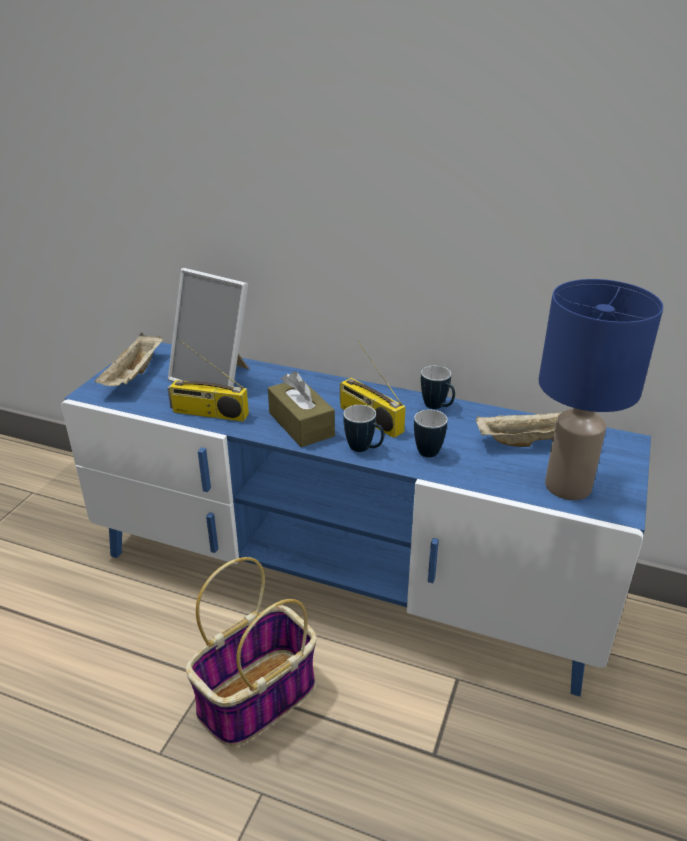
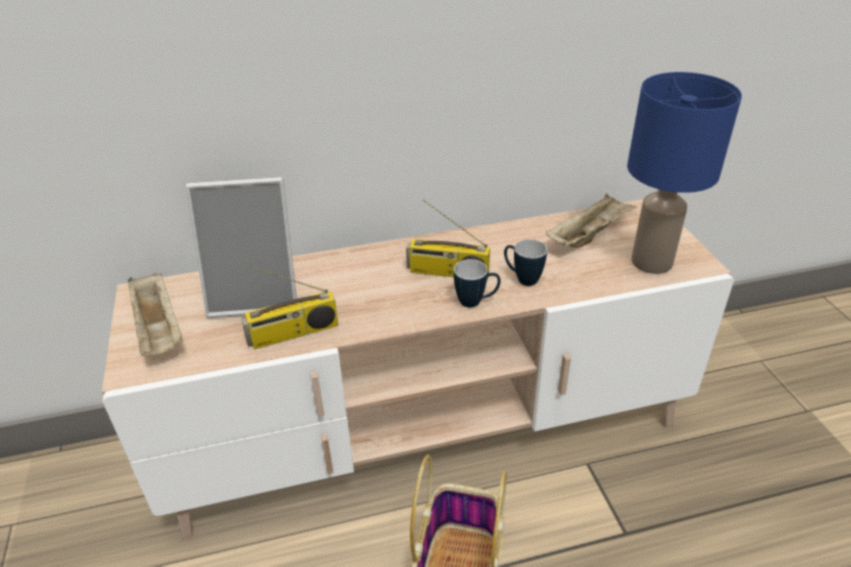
camera: 35 degrees left, 5 degrees up
(301, 424) = (395, 304): brown tissue box -> none
(343, 577) = (428, 431): blue tv stand -> beige tv stand
(437, 407) = (488, 237): mug -> none

